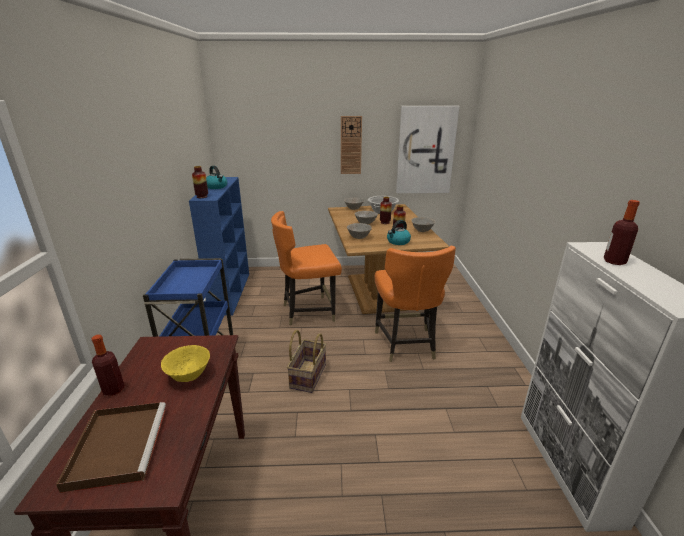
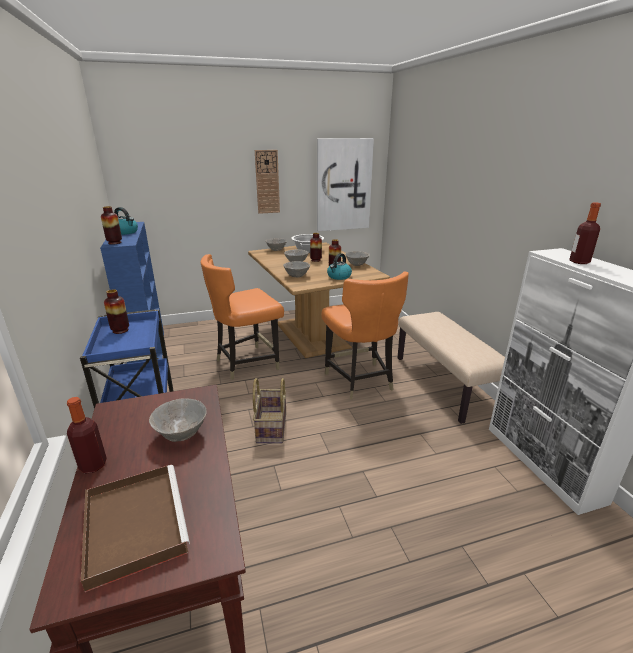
camera: 15 degrees left, 0 degrees up
(186, 274) = (120, 330): none -> vase
(188, 375) = (181, 434): yellow bowl -> grey bowl
(492, 361) = (445, 384): none -> beige bench

